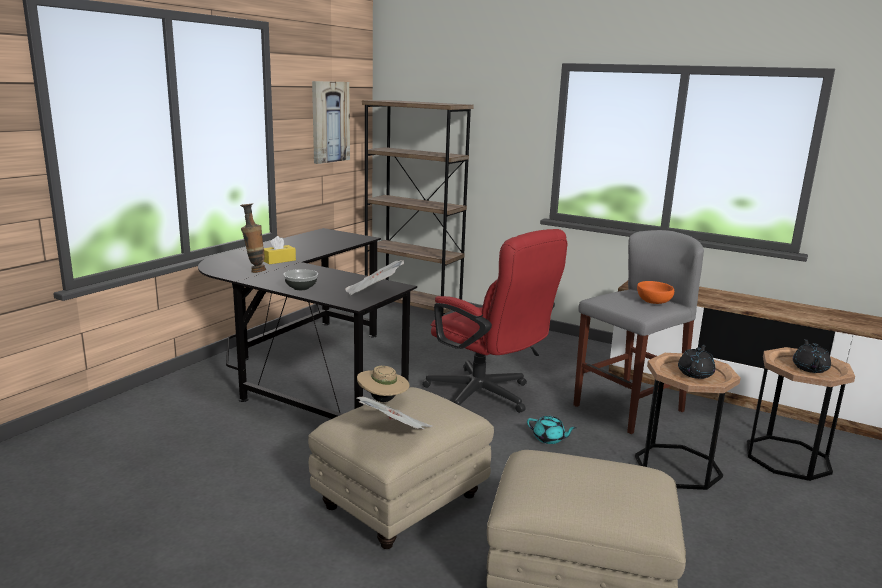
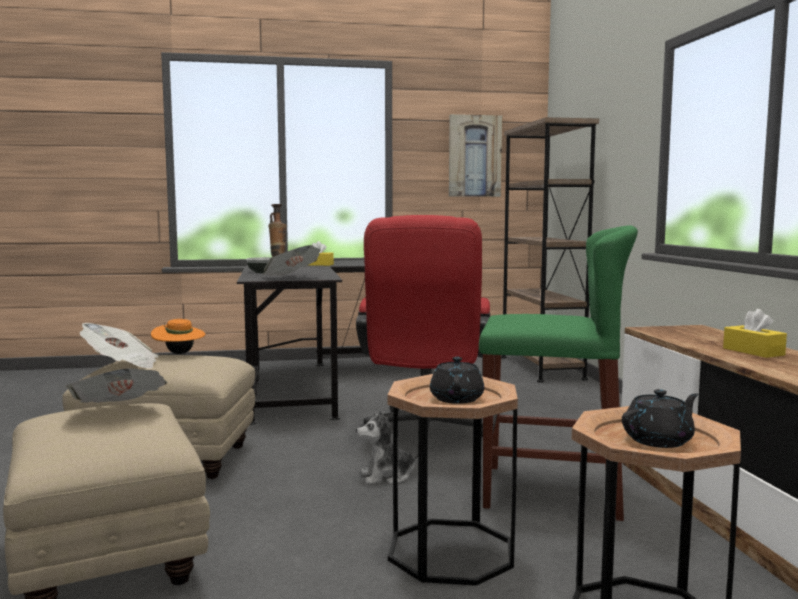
camera: 50 degrees right, 10 degrees down
(383, 400) = (179, 353): beige hat -> orange hat
(549, 439) = (387, 477): turquoise teapot -> plush toy
(569, 469) = (120, 412): none -> newspaper
(628, 408) = (550, 491): grey stool -> green stool
(653, 302) = (558, 322): orange bowl -> none
(695, 373) = (457, 398): black teapot -> black teapot turned 75 degrees counterclockwise
(716, 296) = (753, 351): none -> yellow tissue box

